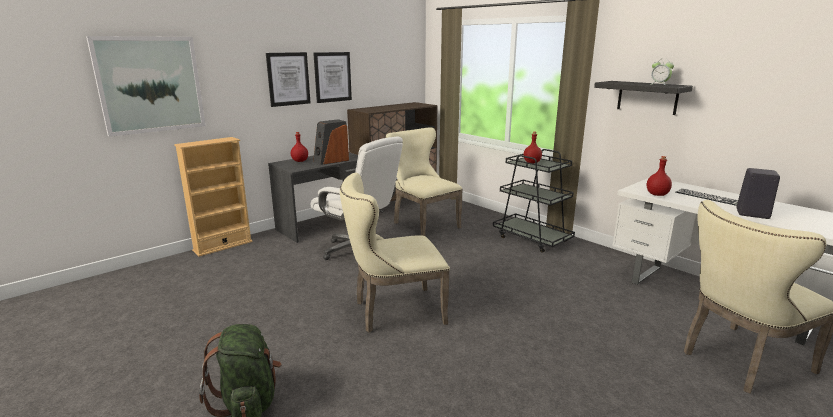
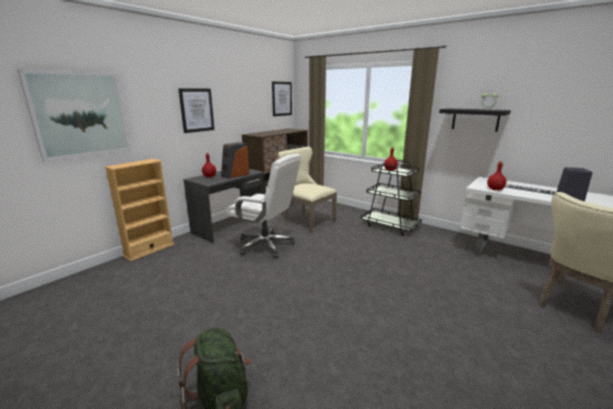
camera: 10 degrees left, 0 degrees up
(332, 77) = (230, 109): picture -> picture (281, 99)
(393, 312) = (314, 295): beige chair -> none

